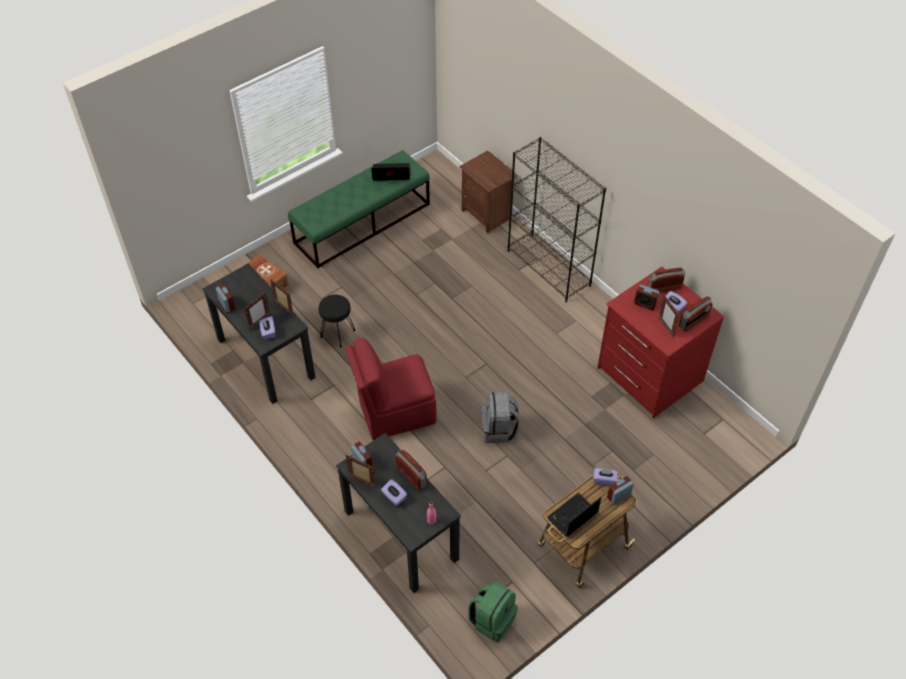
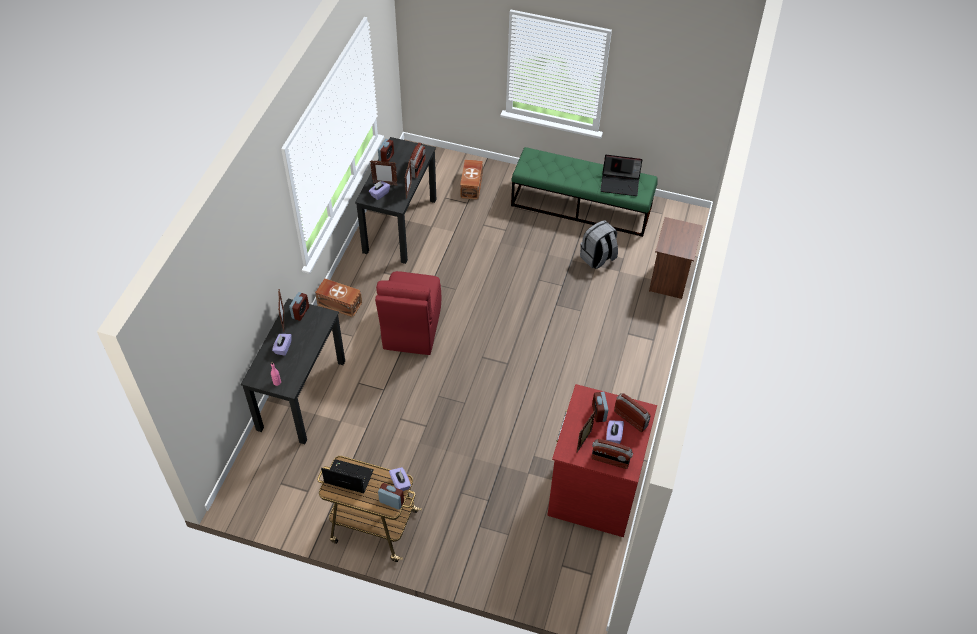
camera: 55 degrees right, 0 degrees up
(317, 452) = (339, 303): none -> brown storage box
(338, 334) = (457, 253): black stool -> none
(390, 175) = (620, 183): laptop -> laptop turned 135 degrees clockwise
(395, 412) = (411, 329): red chair -> red chair turned 120 degrees counterclockwise
(411, 476) = (309, 348): radio -> radio (417, 168)
(492, 619) = (265, 495): green backpack -> none
(499, 429) = (447, 407): grey backpack -> grey backpack (597, 258)
(549, 268) = (650, 354): black bookcase -> none

